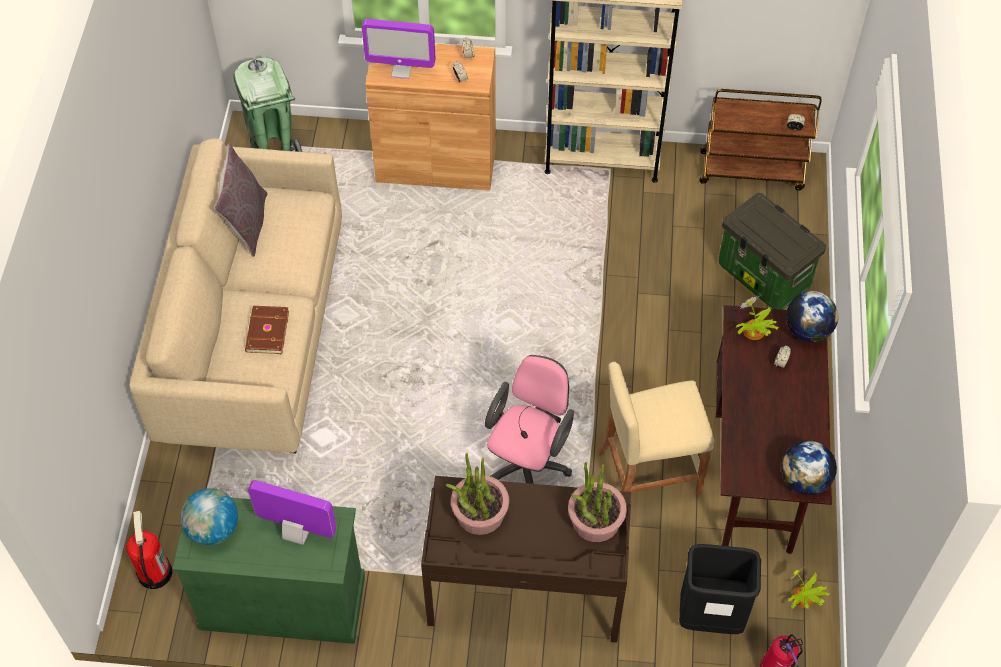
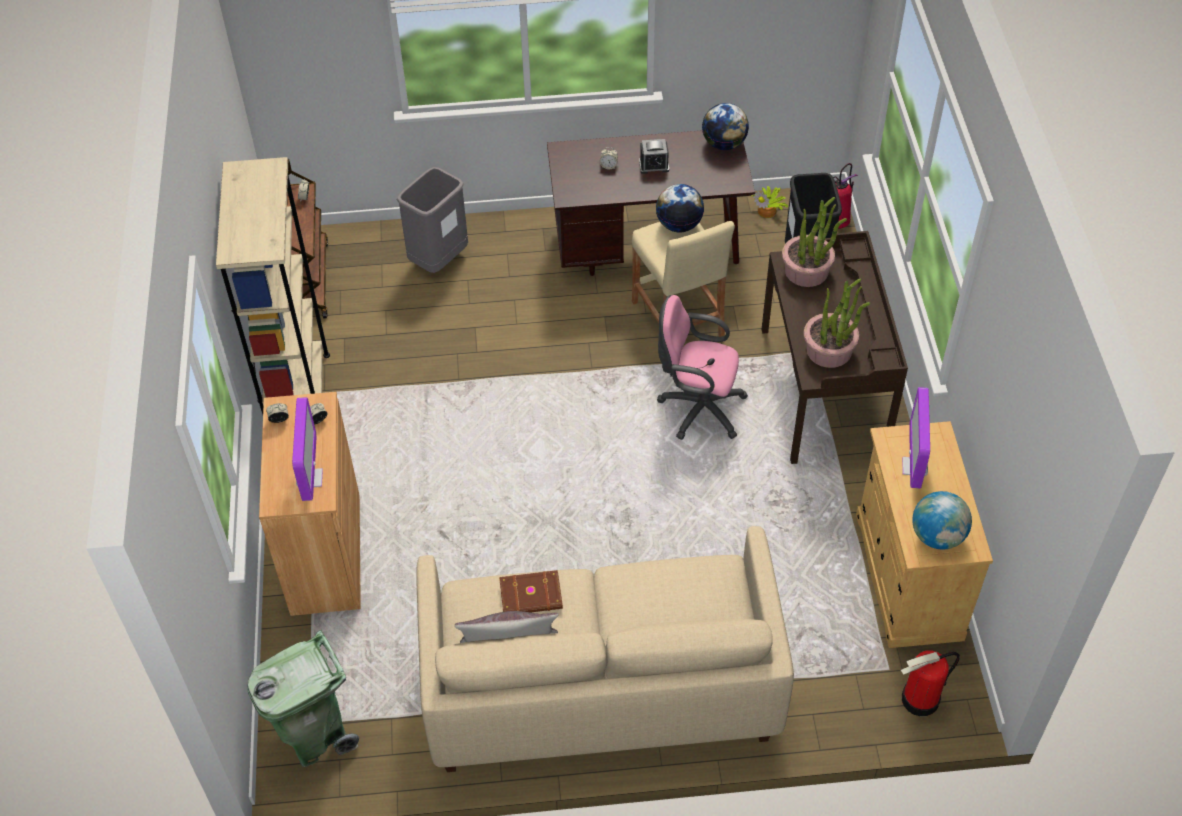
camera: 100 degrees left, 5 degrees down
(266, 331) = (658, 592): brown book -> brown book (531, 596)
(283, 601) = (907, 576): green cabinet -> beige cabinet
(753, 332) = (580, 186): potted plant -> none
(765, 276) = (439, 260): storage box -> grey trash can
(776, 404) = (654, 165): none -> alarm clock
(808, 330) = (569, 152): globe -> globe (679, 225)

